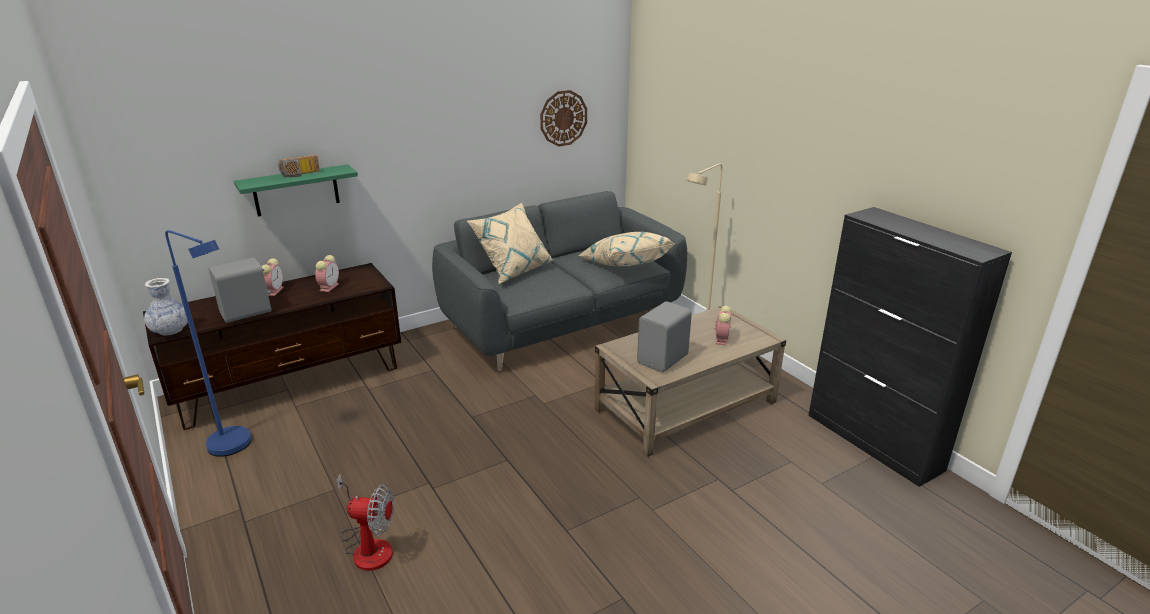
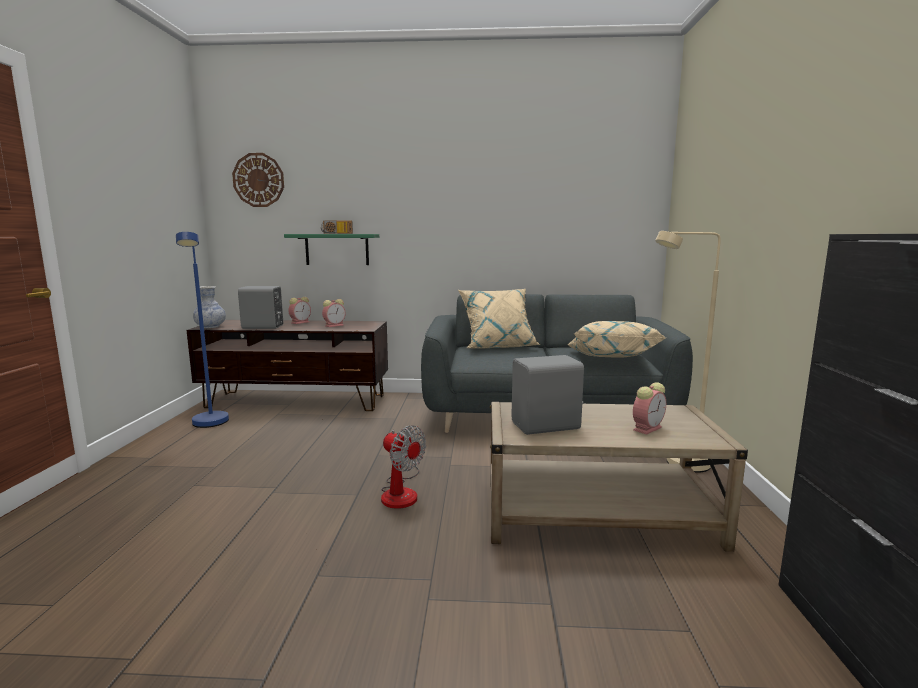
camera: 35 degrees right, 15 degrees down
(368, 546) = (167, 512): fan -> fan (401, 492)
(563, 118) = (588, 219): wall clock -> wall clock (258, 180)

